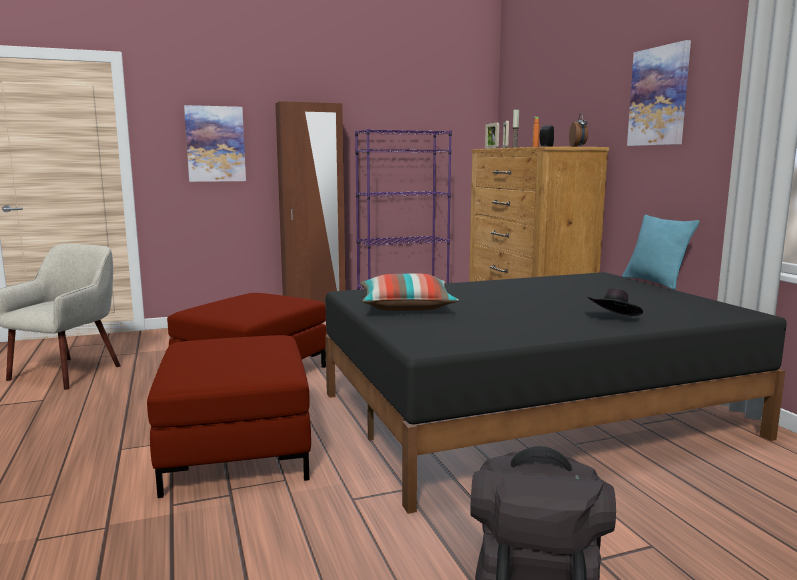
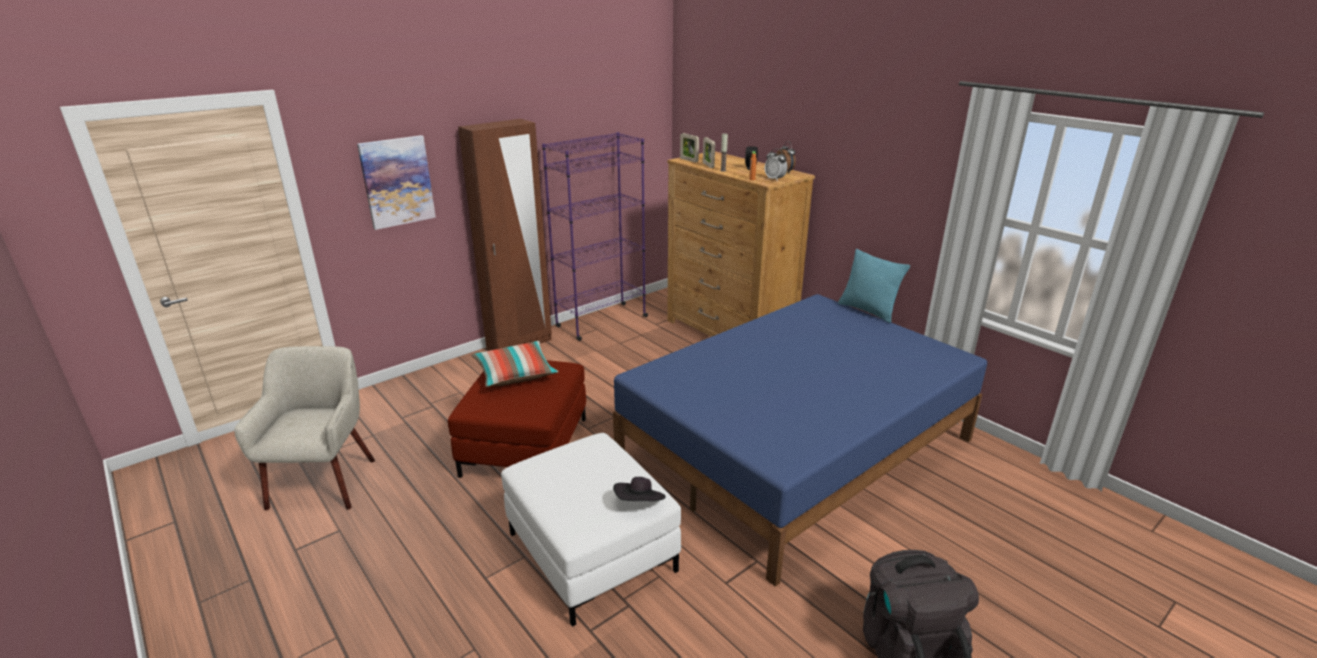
camera: 20 degrees left, 15 degrees up
(235, 449) = (590, 551): red ottoman -> white ottoman
(406, 307) = (711, 396): pillow -> pillow (515, 374)
(531, 415) = (796, 450): black bed -> blue bed
(559, 146) = (775, 179): none -> alarm clock
(613, 319) = (879, 385): black hat -> black hat (639, 503)
(659, 96) = (870, 143): picture -> none

